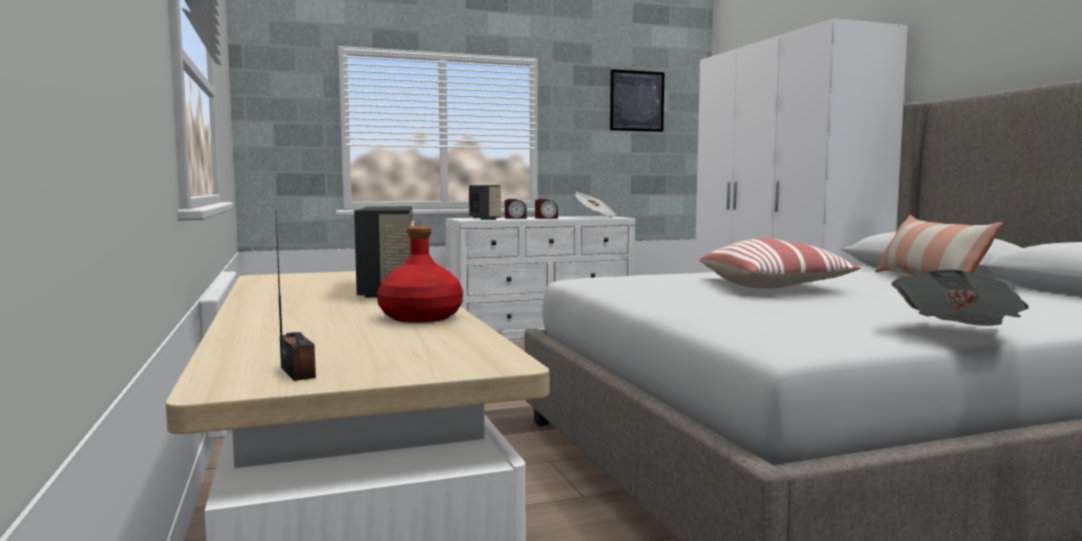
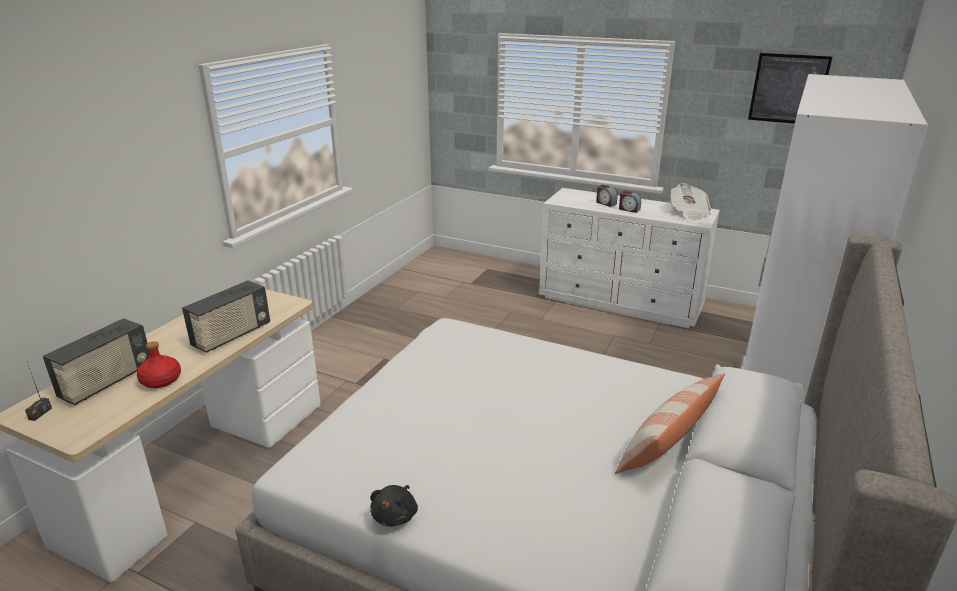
camera: 45 degrees right, 20 degrees up
(485, 218) = (580, 199): radio -> radio (107, 382)
(774, 286) = (505, 398): pillow -> none
(958, 332) = (396, 515): newspaper -> black plush toy

